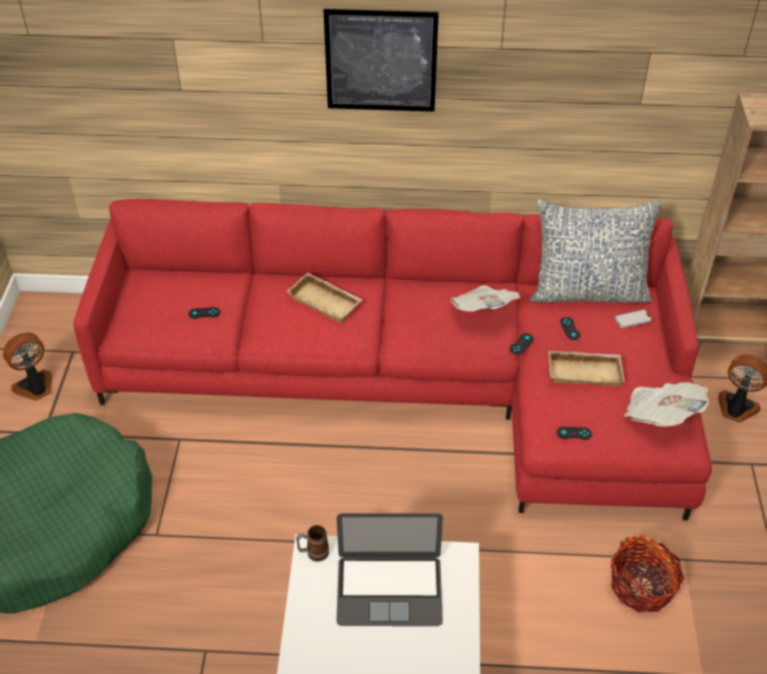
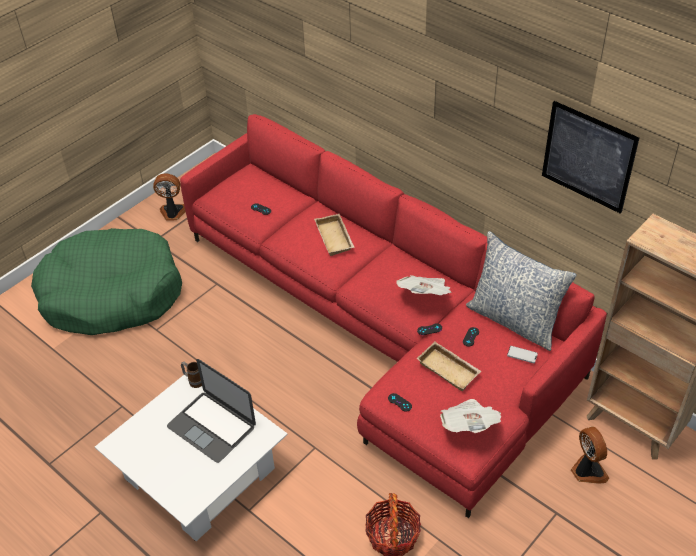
camera: 40 degrees right, 0 degrees up
(381, 61) = (416, 84): picture -> picture (588, 157)

